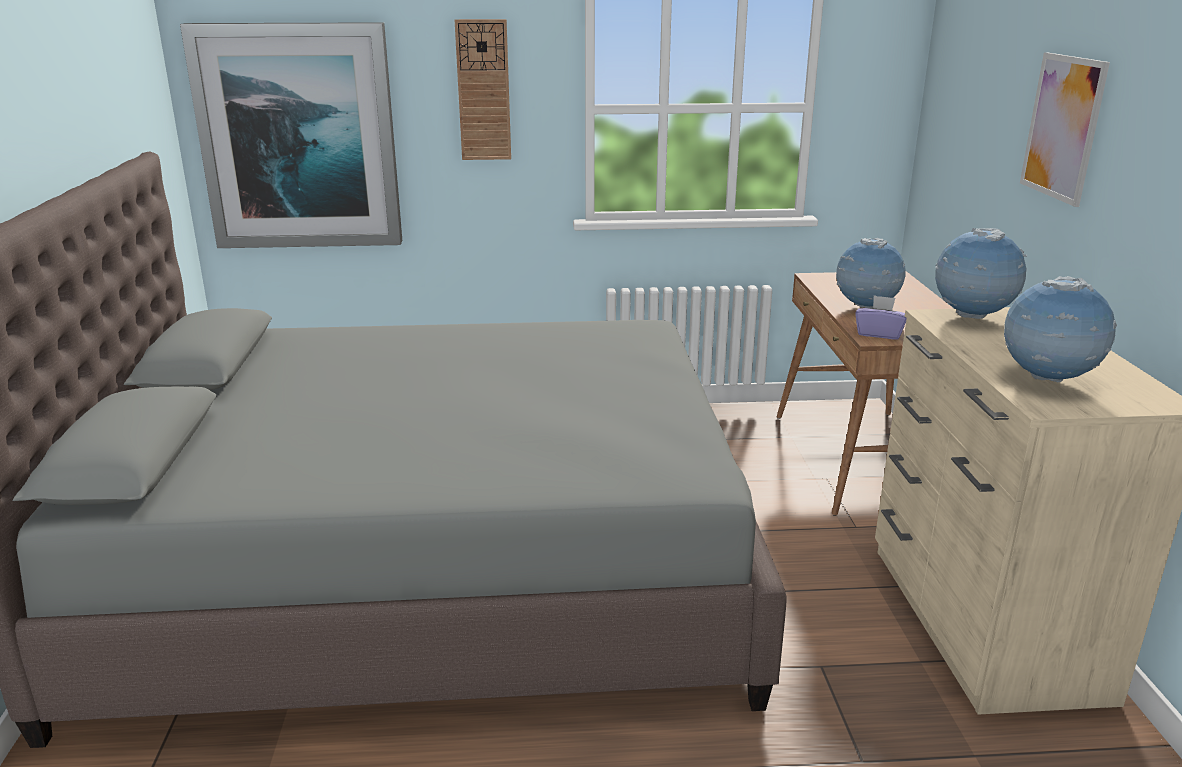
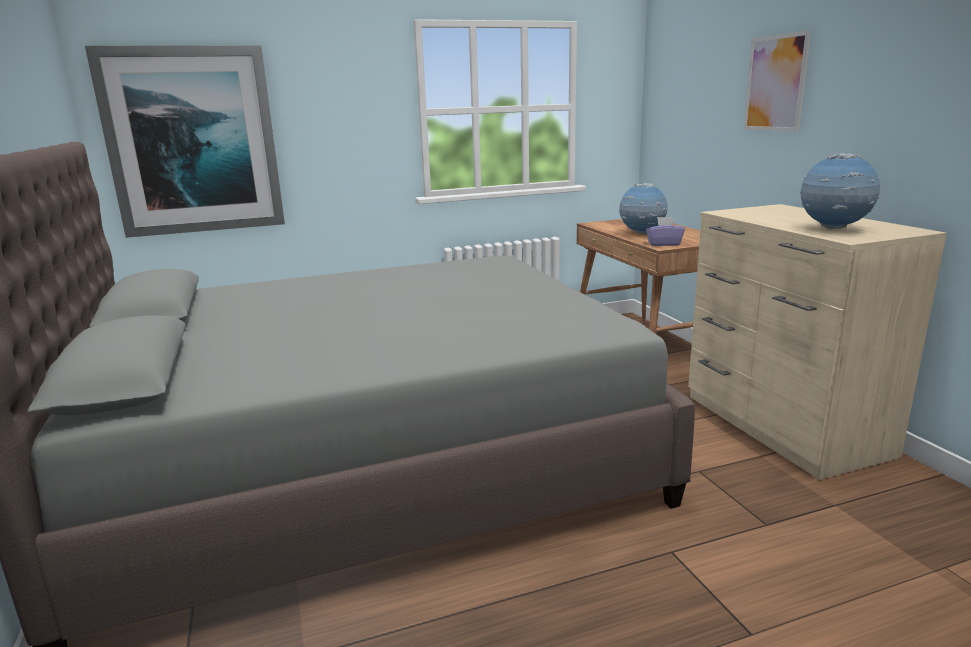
camera: 15 degrees left, 5 degrees down
(483, 91) = (342, 99): wall clock -> none
(972, 317) = (746, 211): globe -> none

